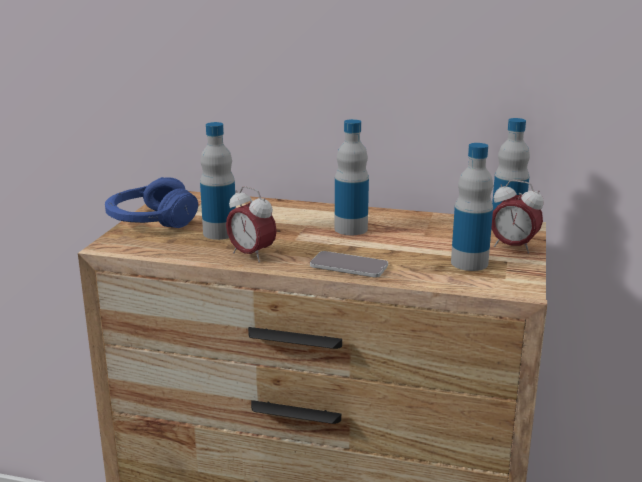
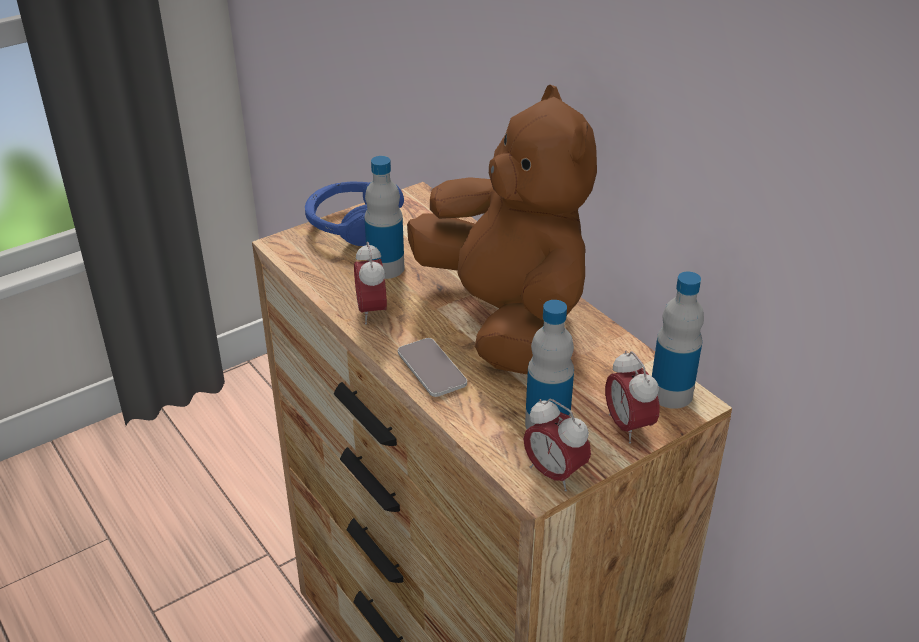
camera: 40 degrees right, 15 degrees up
(351, 229) = (506, 318): bottle -> brown plush toy
(517, 281) = (554, 474): none -> alarm clock

